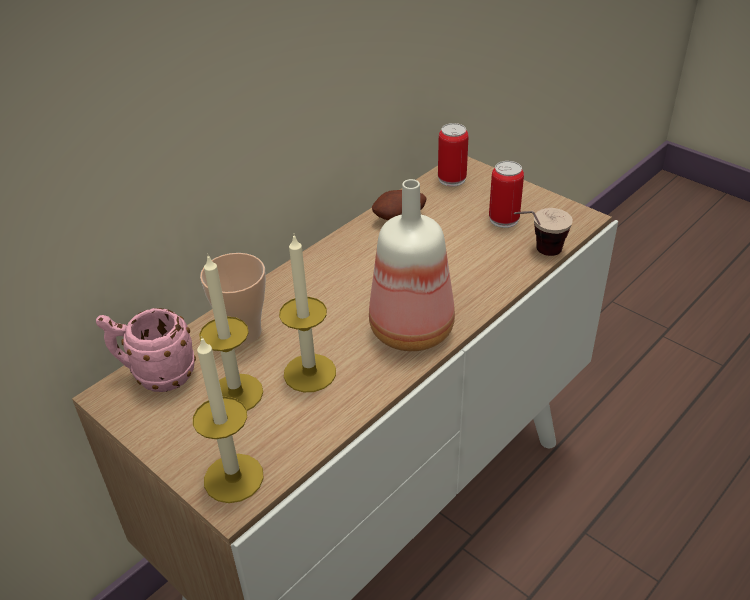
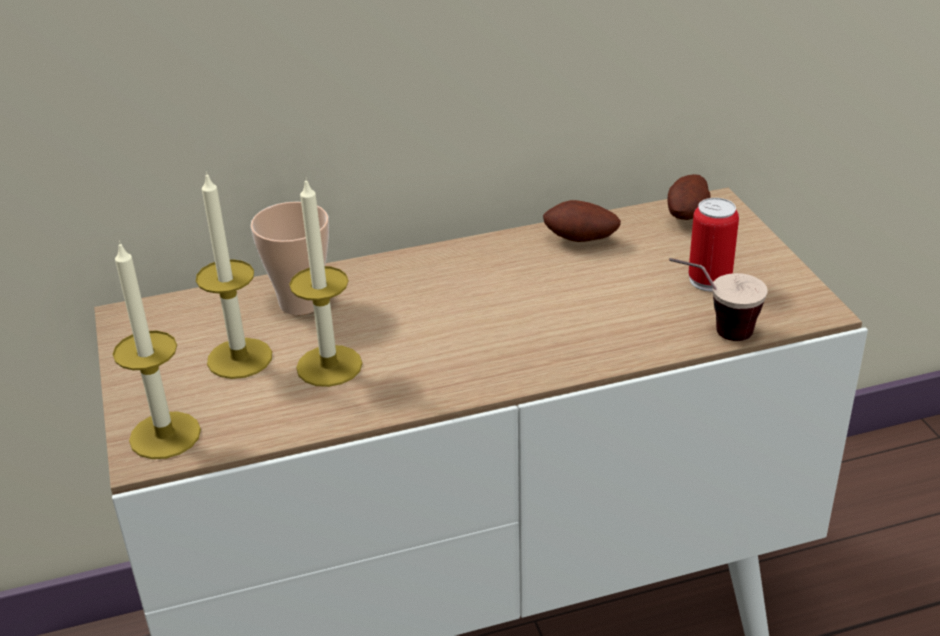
camera: 30 degrees right, 5 degrees down
(155, 375) = (183, 313): pink mug -> none
(410, 328) = (478, 360): bottle -> none
(452, 179) = (688, 215): can -> potato

